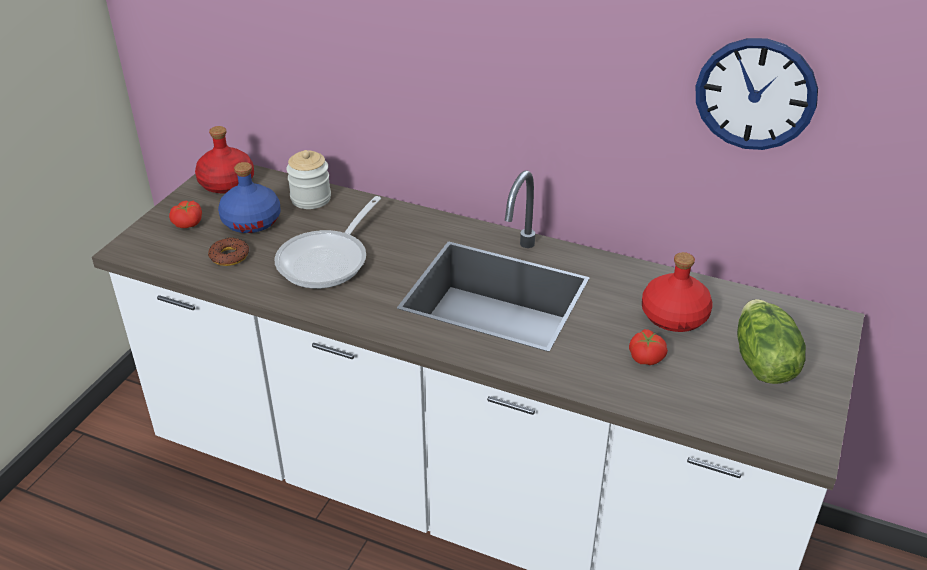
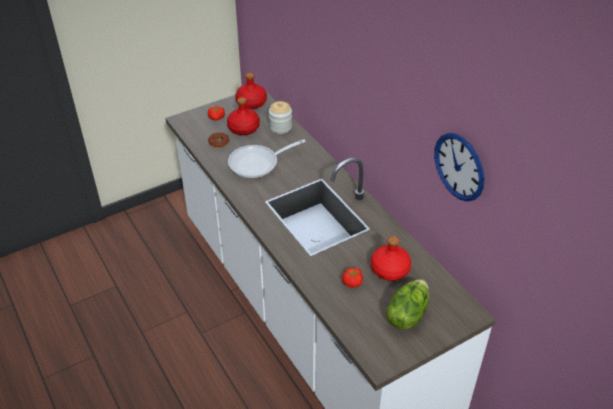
camera: 35 degrees right, 5 degrees up
(251, 221) = (244, 128): blue bottle -> red bottle

